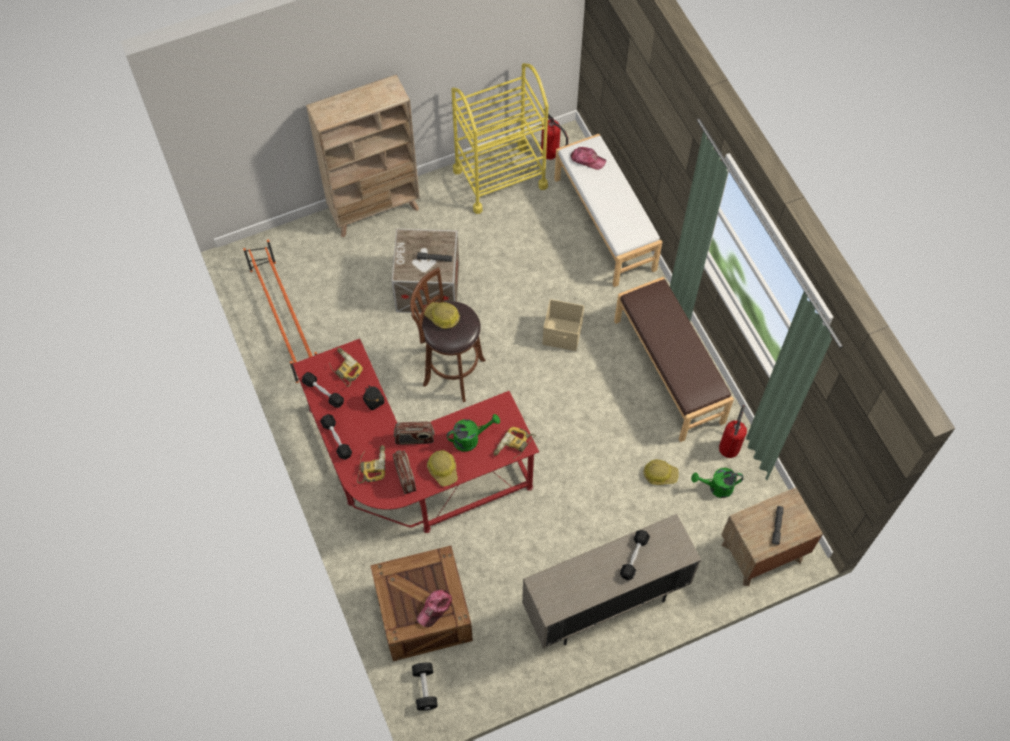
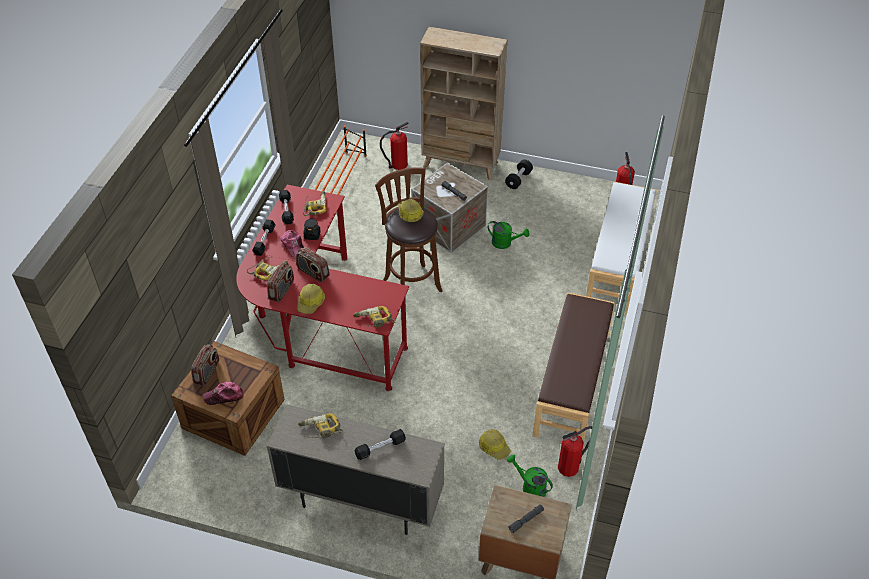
camera: 40 degrees right, 15 degrees down
(316, 251) = (397, 165): none -> fire extinguisher
(397, 599) = (207, 372): none -> radio
(425, 688) = (181, 461): black dumbbell -> black dumbbell (518, 179)
(470, 438) = (350, 297): green watering can -> green watering can (505, 243)
(500, 178) = (567, 193): yellow cart -> none
(563, 334) = (514, 311): beige storage box -> none
(574, 578) = (321, 430): none -> power drill
(587, 160) = (629, 198): cap -> cap (293, 245)

